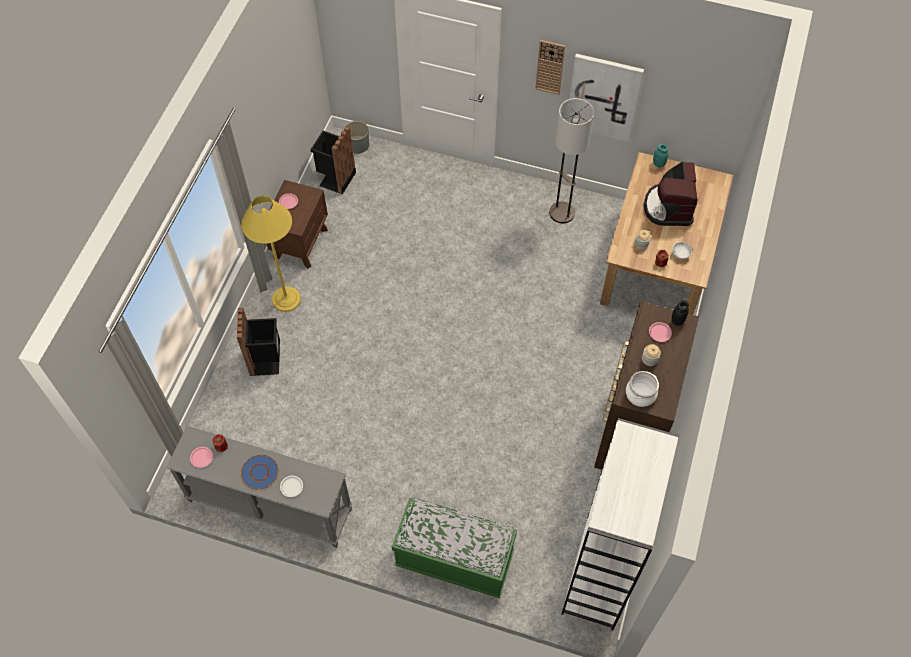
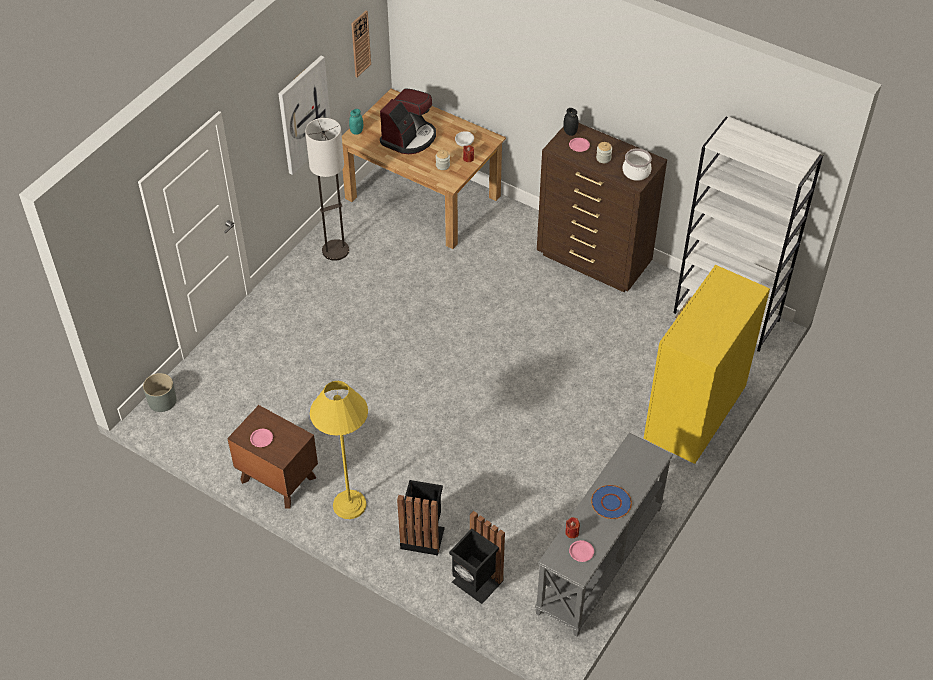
camera: 75 degrees left, 10 degrees down
(291, 487) = (633, 478): white plate -> none
(335, 178) = (201, 430): black trash can -> black trash can (476, 583)
(454, 559) = (692, 417): green bench -> yellow dresser
(550, 67) = (265, 129): wall clock -> wall clock (360, 44)
(668, 207) = (409, 138): coffee machine -> coffee machine turned 75 degrees counterclockwise

